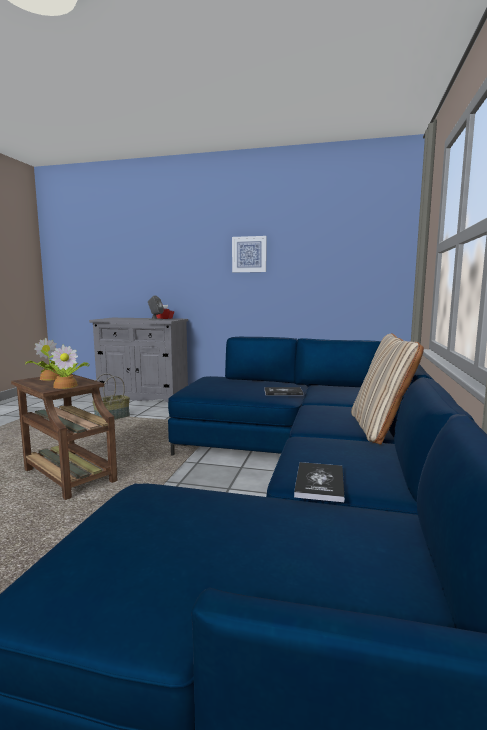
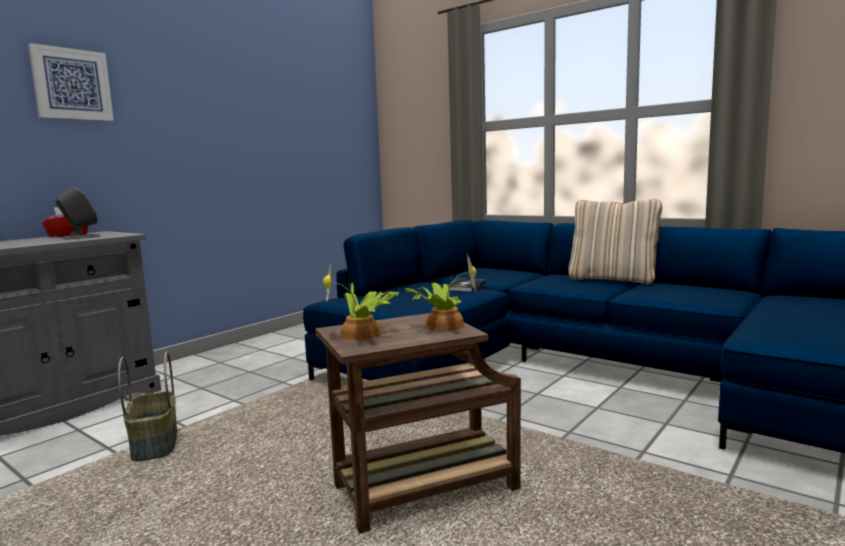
camera: 65 degrees left, 0 degrees up
(249, 254) = (205, 115): picture -> picture (72, 84)
(319, 483) = (734, 300): book -> none

